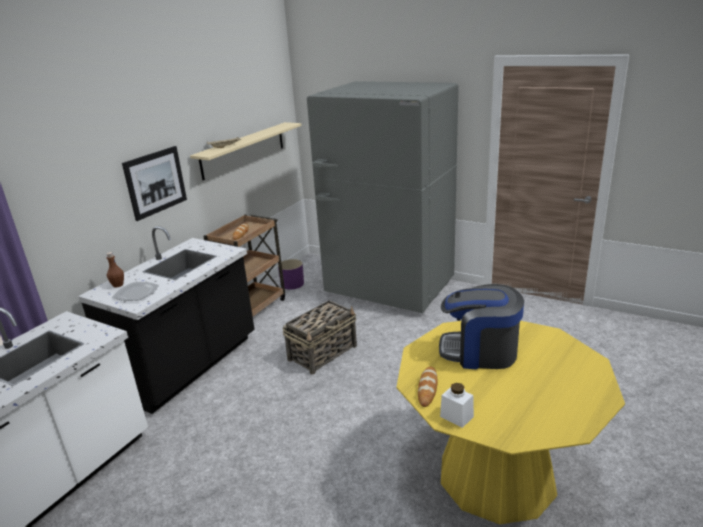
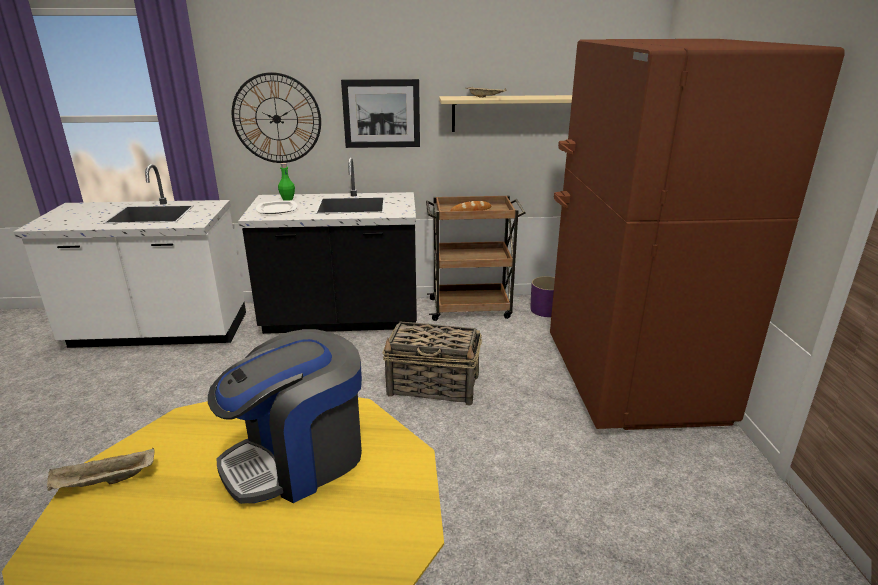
camera: 55 degrees right, 0 degrees up
(76, 216) = (276, 119): none -> wall clock
(118, 285) = (287, 199): brown bottle -> green bottle
(389, 288) = (631, 379): grey fridge -> brown fridge
(427, 388) = (175, 435): bread -> none
(456, 416) = (104, 482): white jar -> beige tray
(480, 352) = (298, 458): coffee machine -> coffee machine turned 105 degrees counterclockwise

